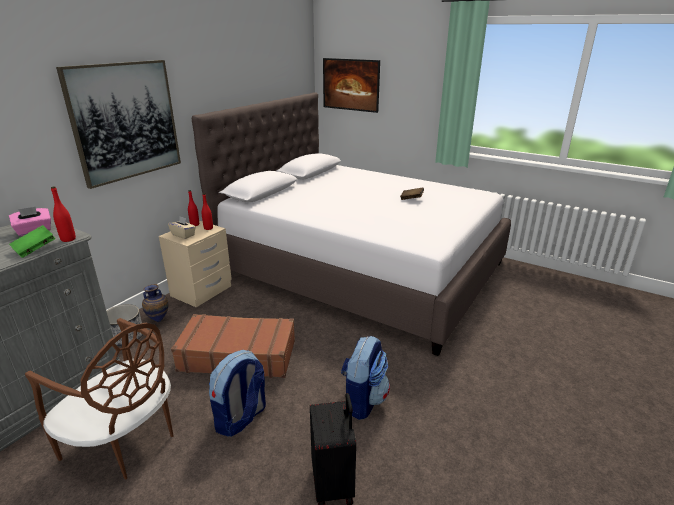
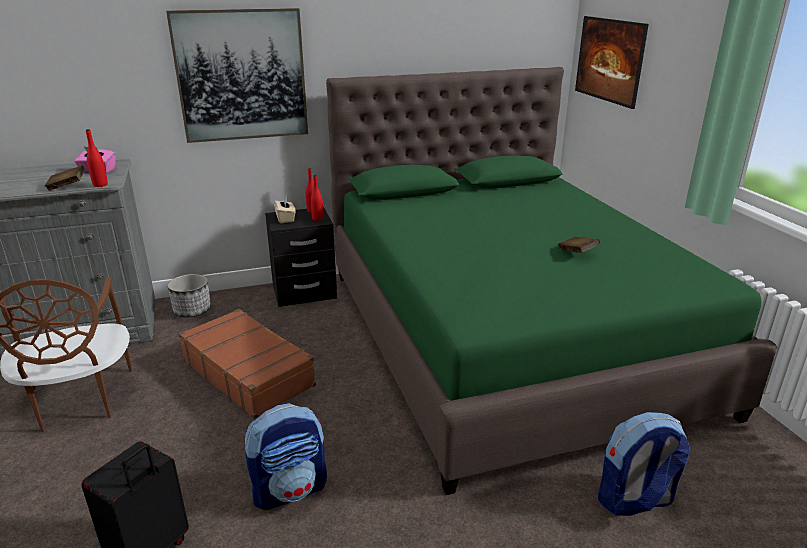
camera: 40 degrees right, 0 degrees up
(35, 249) = (67, 187): green book -> brown book
(158, 320) = (235, 305): vase -> none
(201, 291) = (304, 292): beige nightstand -> black nightstand
(241, 418) = (170, 435): backpack -> backpack (634, 501)
(360, 268) = (505, 336): white bed -> green bed

